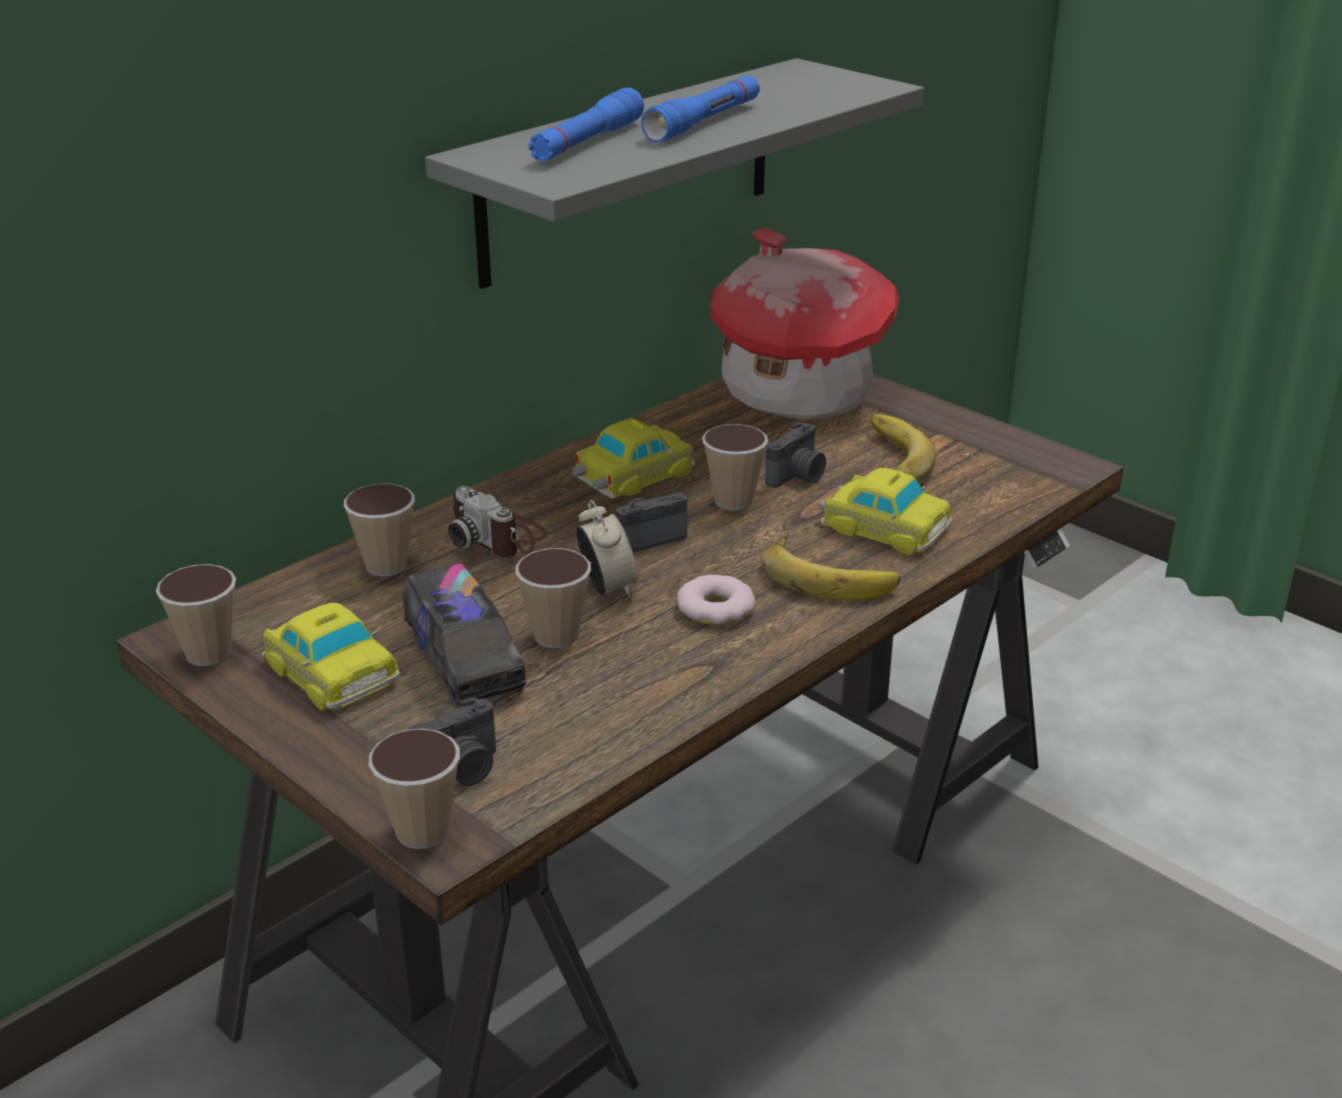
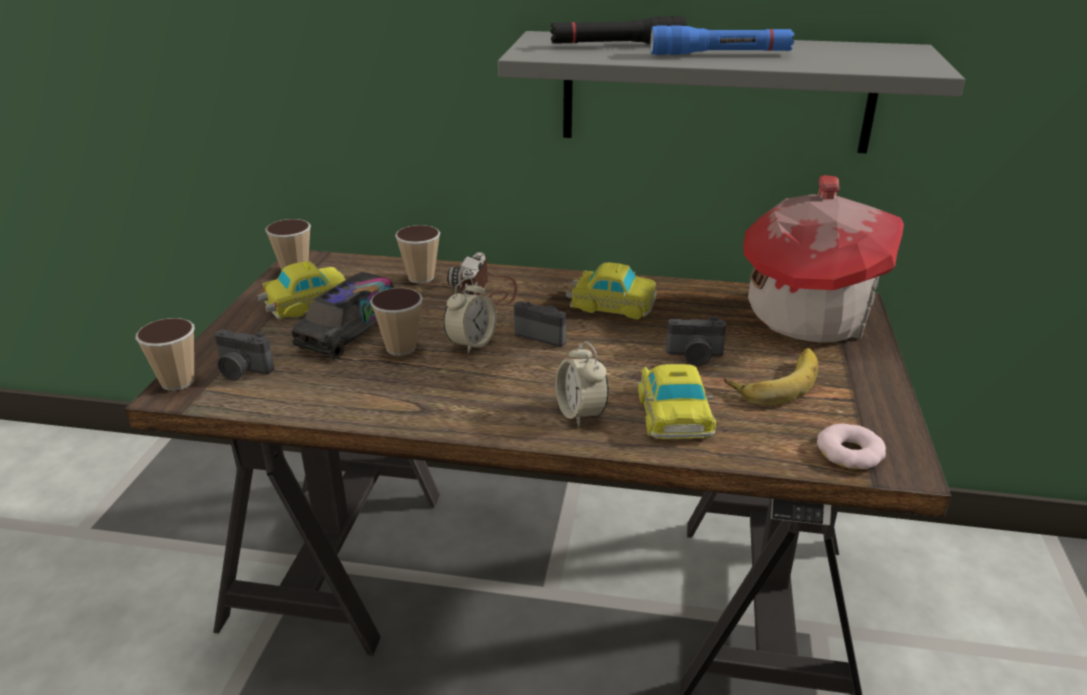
camera: 55 degrees right, 0 degrees up
(330, 670) = (306, 303): toy car -> toy car turned 135 degrees counterclockwise
(587, 142) = (617, 45): blue flashlight -> black flashlight
(716, 608) = (488, 386): donut -> donut (850, 453)
(733, 501) = (628, 345): cup -> none
(830, 575) = (580, 413): banana -> alarm clock

